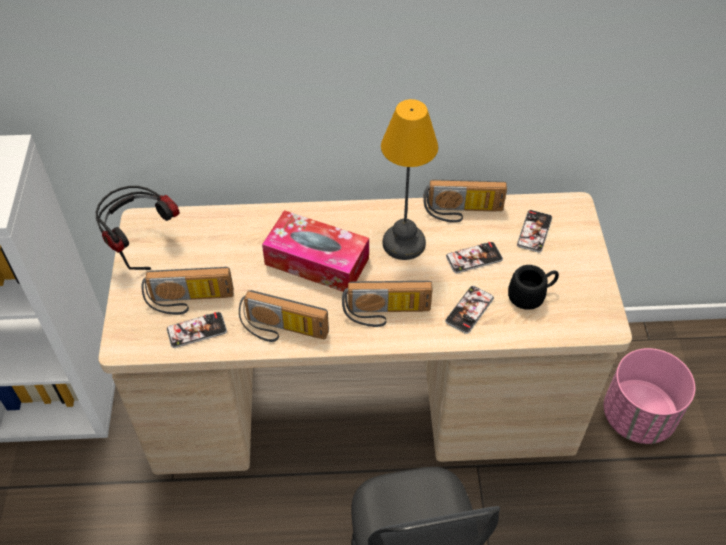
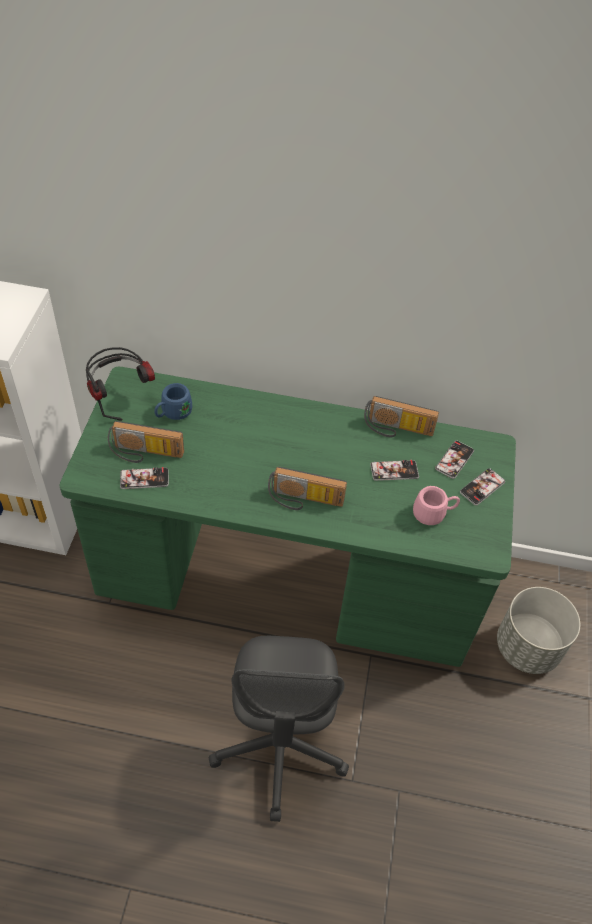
camera: 10 degrees right, 0 degrees up
(207, 248) = (172, 413): none -> blue mug
(282, 331) = (213, 495): radio -> none
(317, 261) = (260, 444): tissue box -> none
(362, 406) = (286, 580): beige desk -> green desk
(404, 242) = (338, 444): table lamp -> none
(469, 310) = (376, 513): phone -> phone (482, 487)
(531, 295) = (434, 513): black mug -> pink mug
(638, 416) = (528, 647): pink planter -> grey planter

